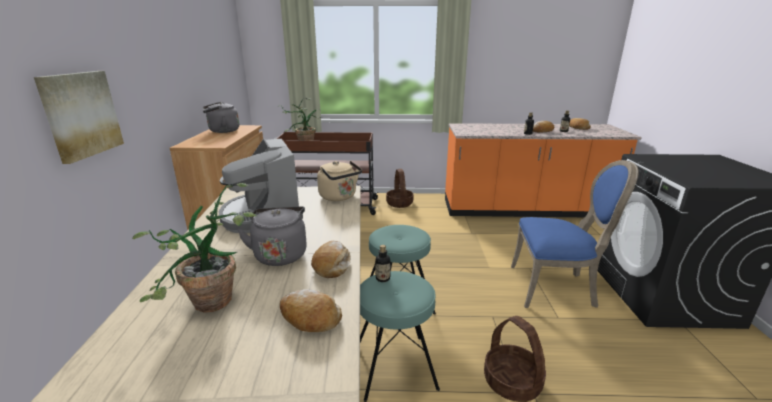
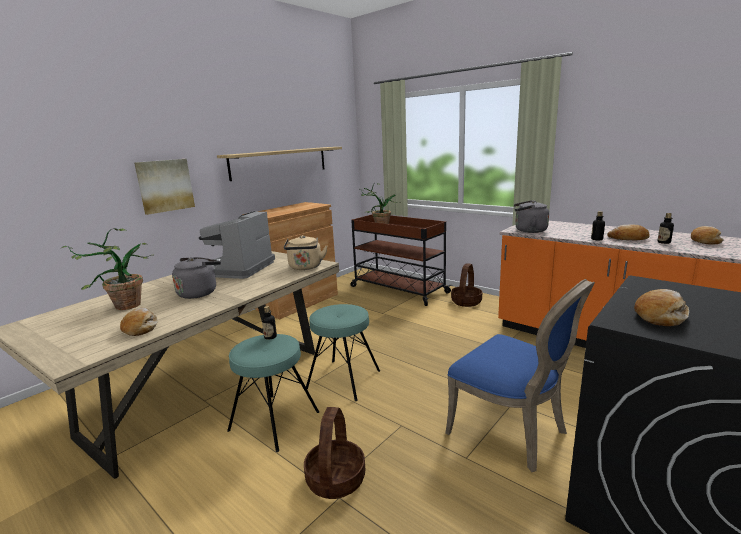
camera: 40 degrees right, 5 degrees down
(191, 76) = (280, 162): none -> shelf
(222, 131) = (295, 206): grey kettle -> grey kettle (528, 230)
(332, 265) = (207, 306): bread -> bread (660, 315)

